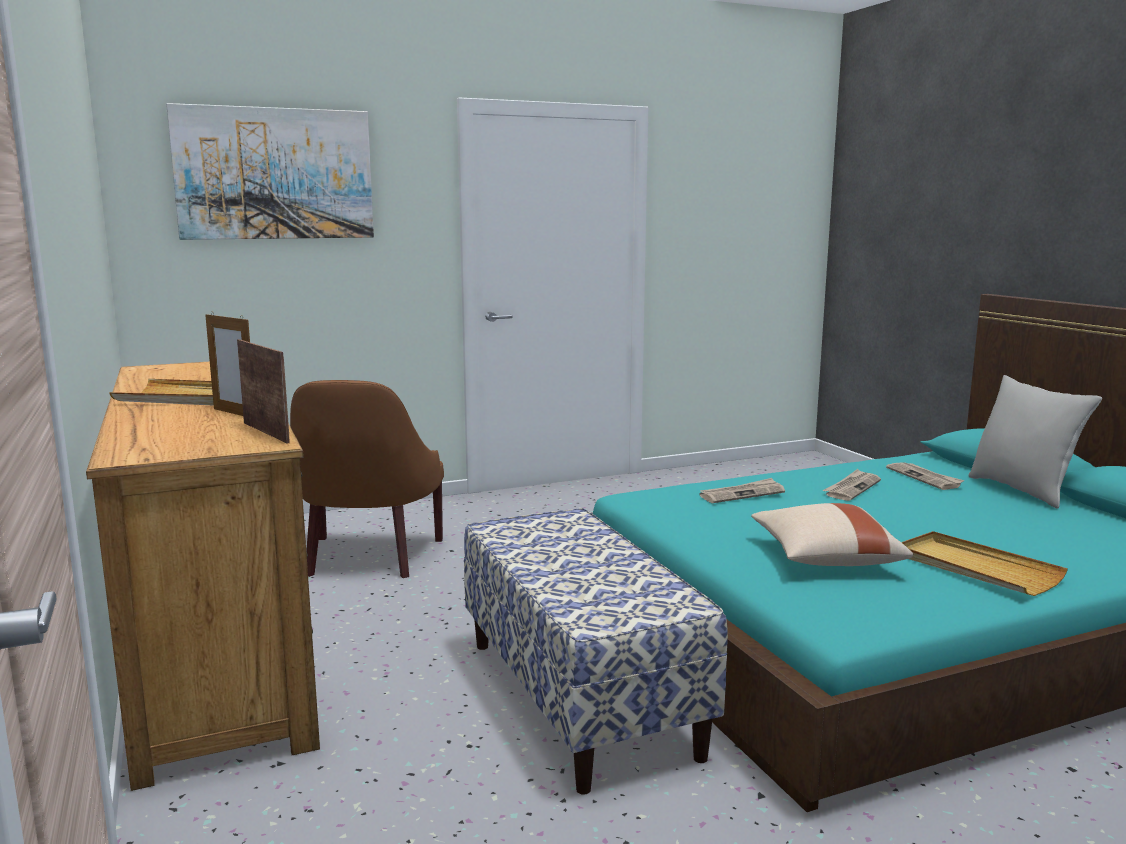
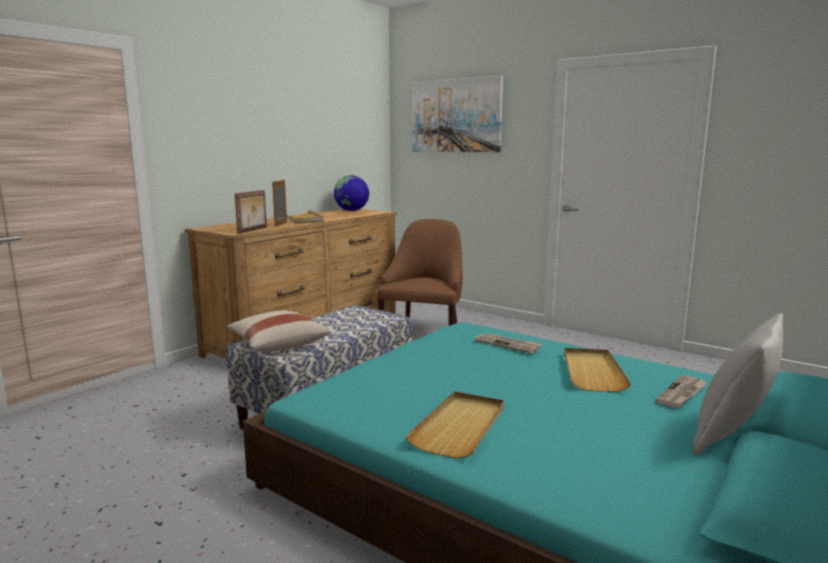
camera: 60 degrees right, 0 degrees up
(169, 370) = (351, 211): none -> globe
(368, 558) = (424, 330): brown armchair -> brown armchair turned 135 degrees clockwise
(825, 558) = (419, 381): beige pillow -> beige pillow (278, 345)
(852, 488) = (592, 372): newspaper -> beige tray

